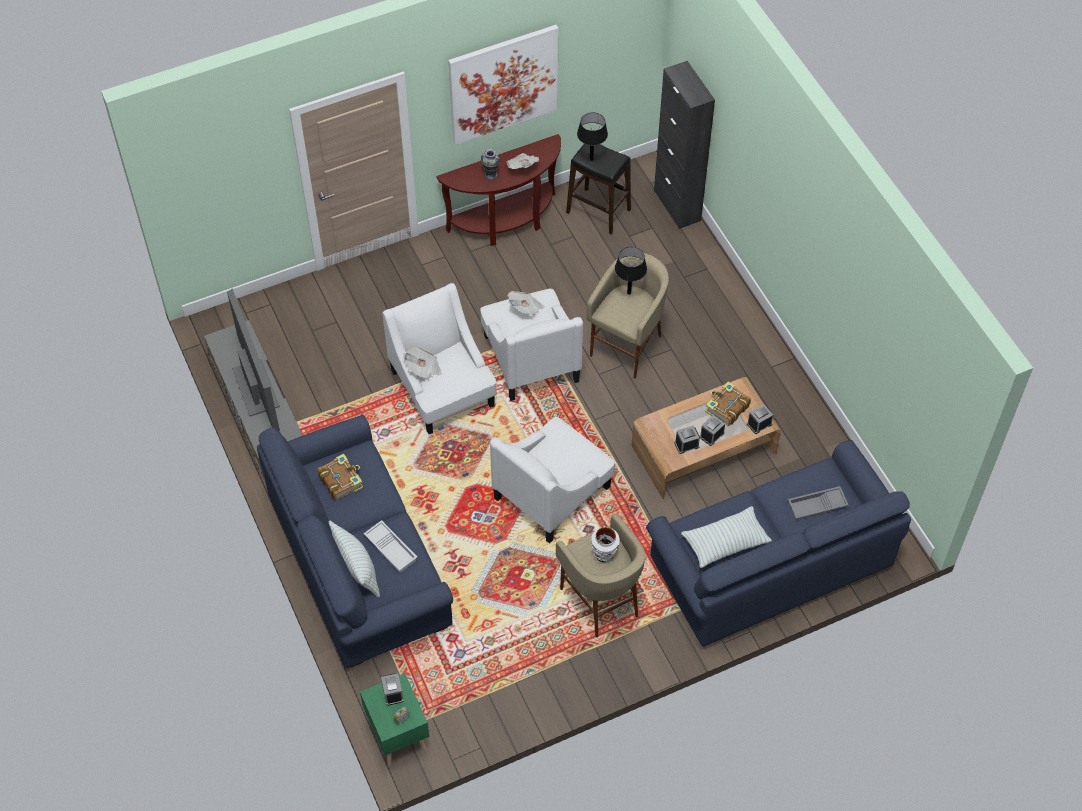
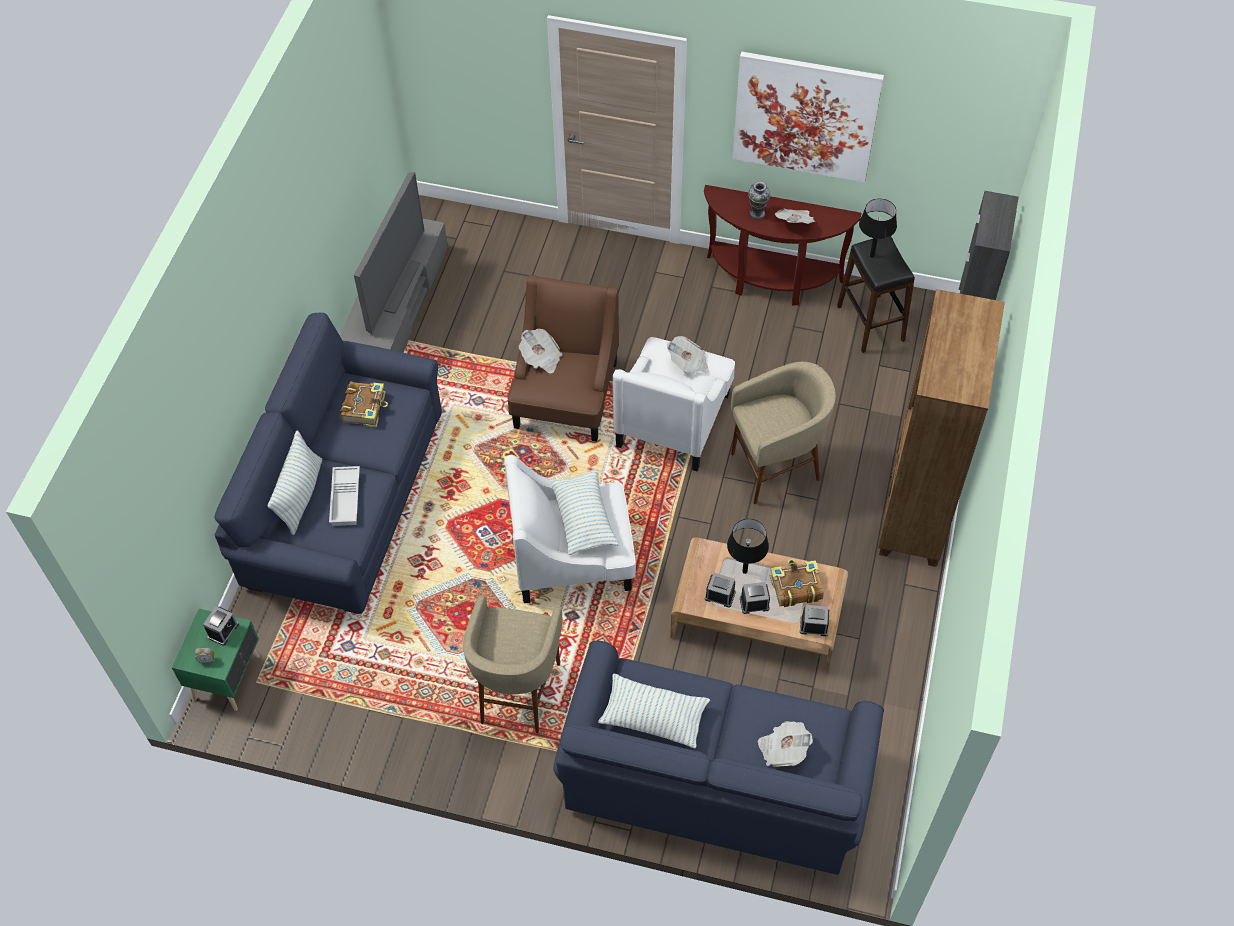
camera: 40 degrees right, 0 degrees up
(443, 389) = (566, 395): white armchair -> brown armchair
(556, 455) = (583, 518): none -> pillow
(604, 554) = (519, 640): white vase -> none
(629, 292) = (790, 406): black table lamp -> black table lamp (745, 571)
(737, 318) = (914, 513): none -> brown bookcase
(817, 506) = (783, 749): grey tray -> newspaper

